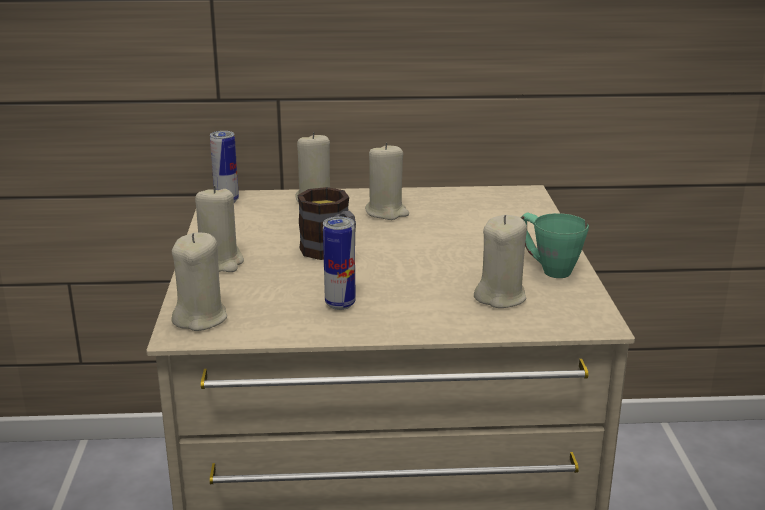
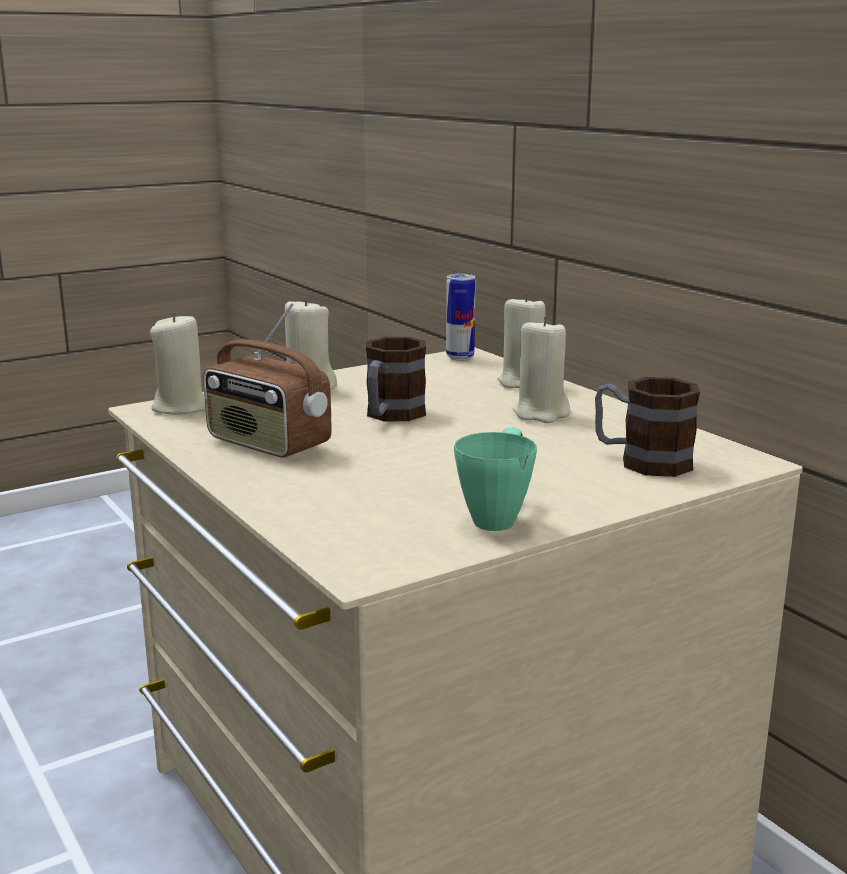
camera: 60 degrees right, 5 degrees down
(340, 304) = (267, 444): can -> radio
(499, 213) = (641, 461): none -> mug
(500, 297) = (374, 506): beige candle -> none

